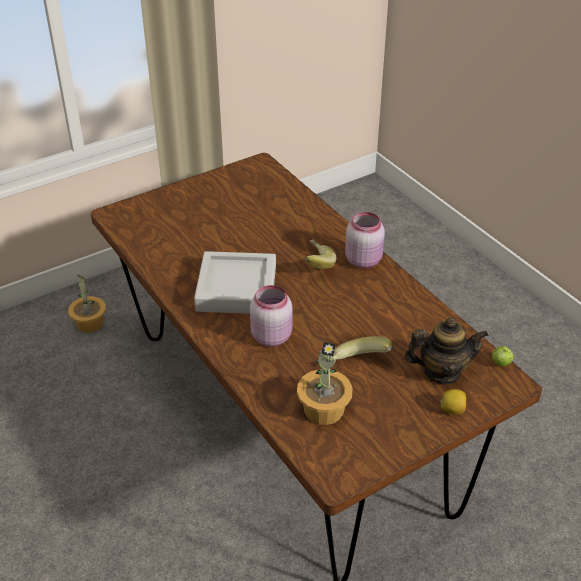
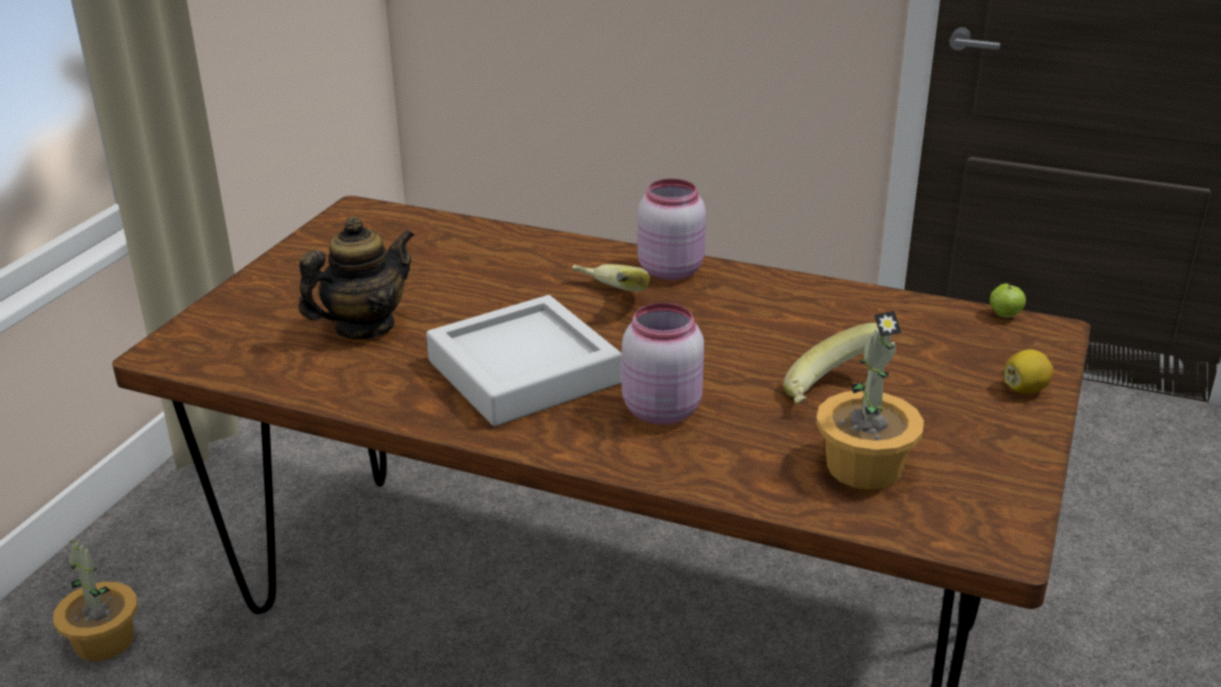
camera: 35 degrees left, 10 degrees down
(442, 372) = (951, 353): teapot -> teapot (364, 327)

